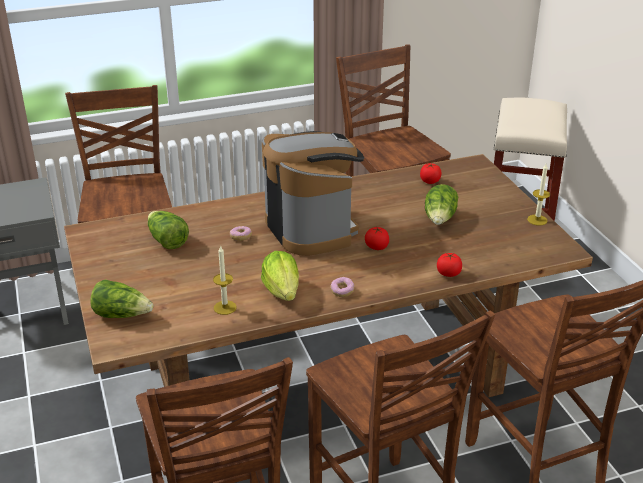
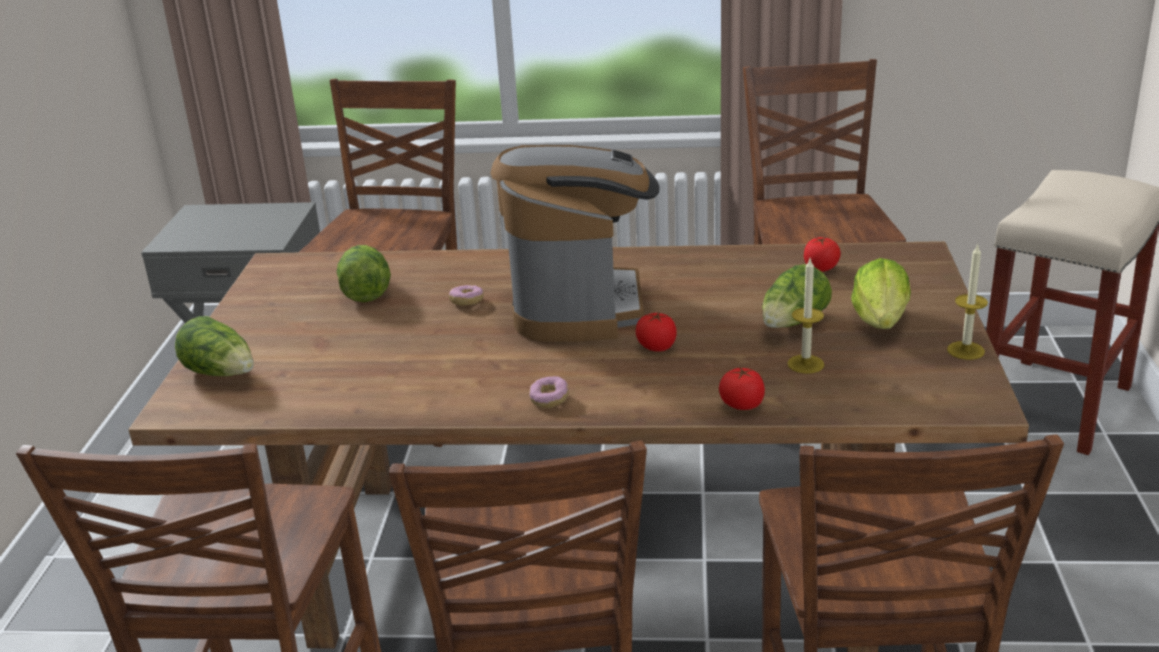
camera: 25 degrees right, 5 degrees down
(225, 307) = (362, 390): candle -> candle (805, 364)
(282, 291) = (461, 383): lettuce -> lettuce (881, 321)

